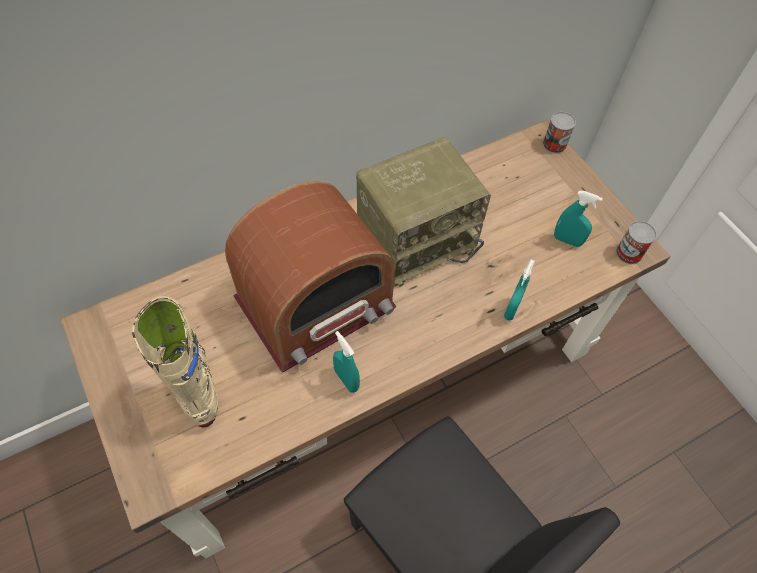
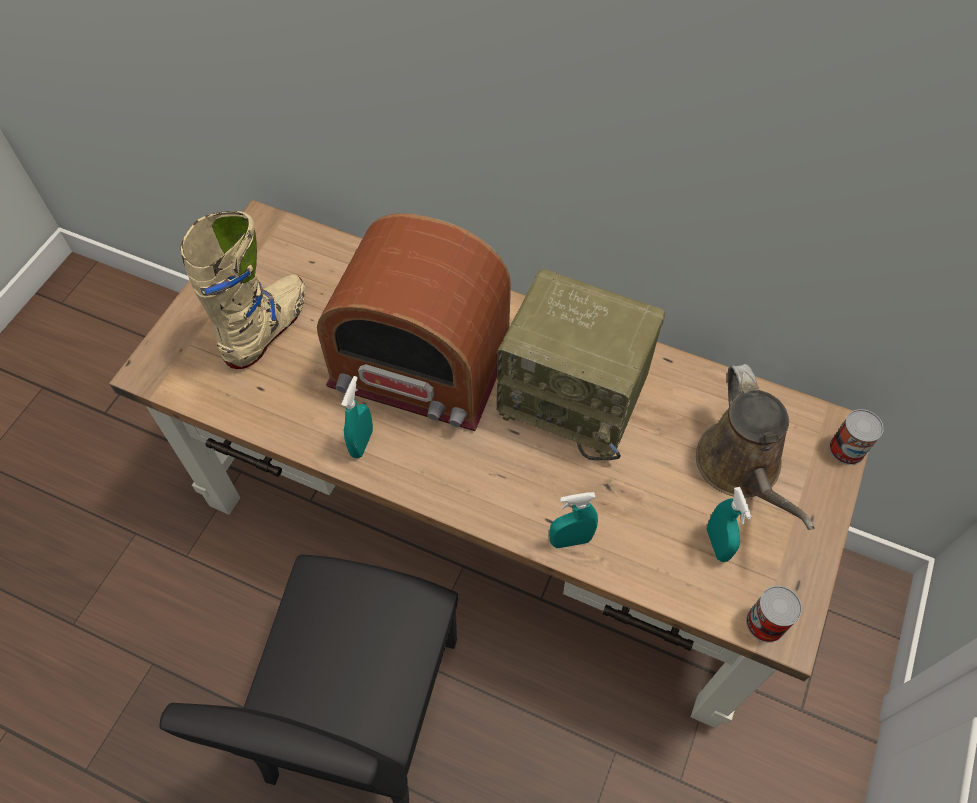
camera: 55 degrees right, 0 degrees up
(529, 196) = (741, 468): none -> brown watering can

